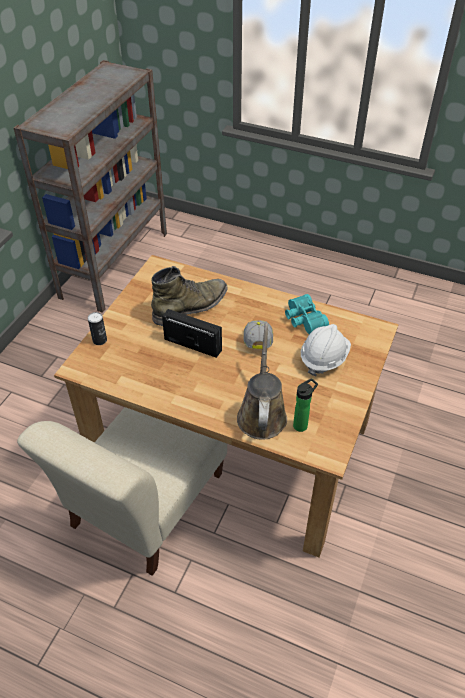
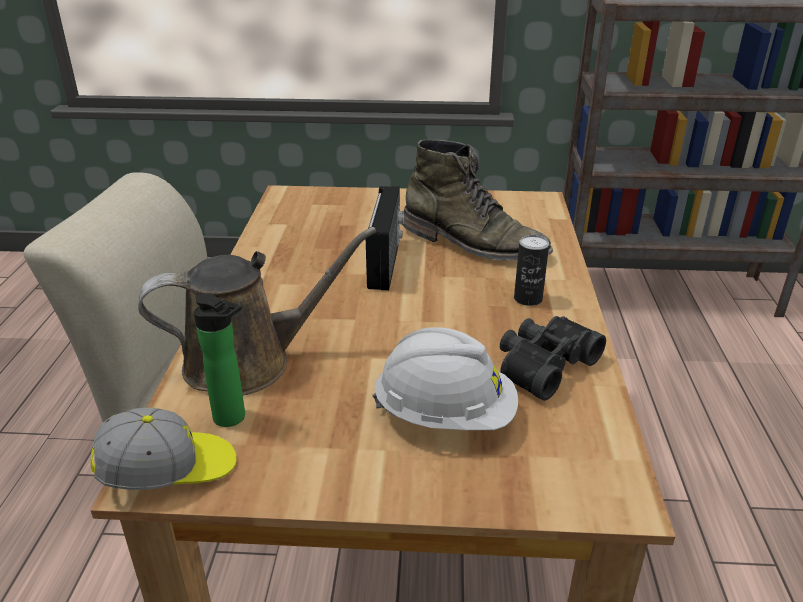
camera: 70 degrees right, 15 degrees down
(99, 340) = (347, 196): can -> can (528, 299)
(257, 339) = (442, 321): cap -> cap (169, 471)
(303, 320) = (542, 365): turquoise binoculars -> black binoculars

